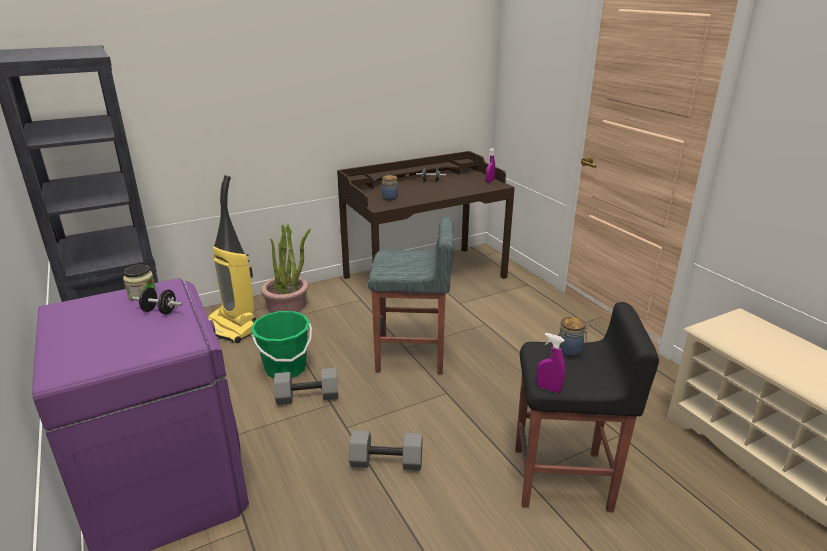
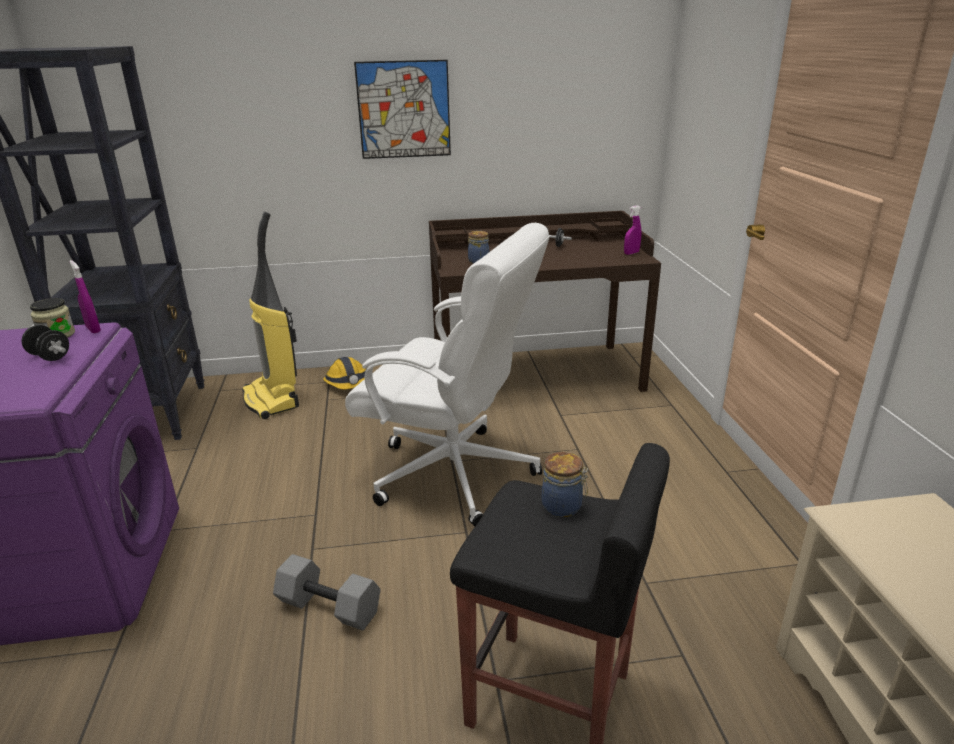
camera: 20 degrees right, 0 degrees up
(285, 368) = (294, 459): green bucket -> none
(287, 305) = (348, 383): potted plant -> hard hat
(307, 397) = (293, 500): grey dumbbell -> none
(317, 86) = (404, 110): none -> picture
(412, 356) = (453, 473): grey stool -> white office chair
(548, 388) = (482, 557): purple spray bottle -> purple spray bottle (93, 329)

